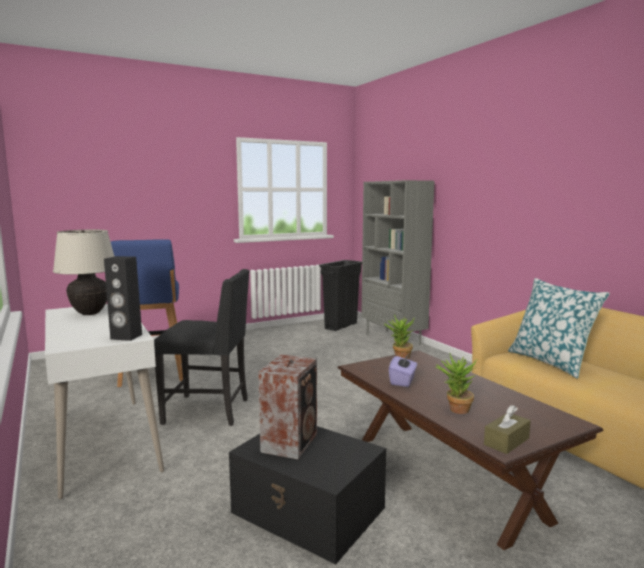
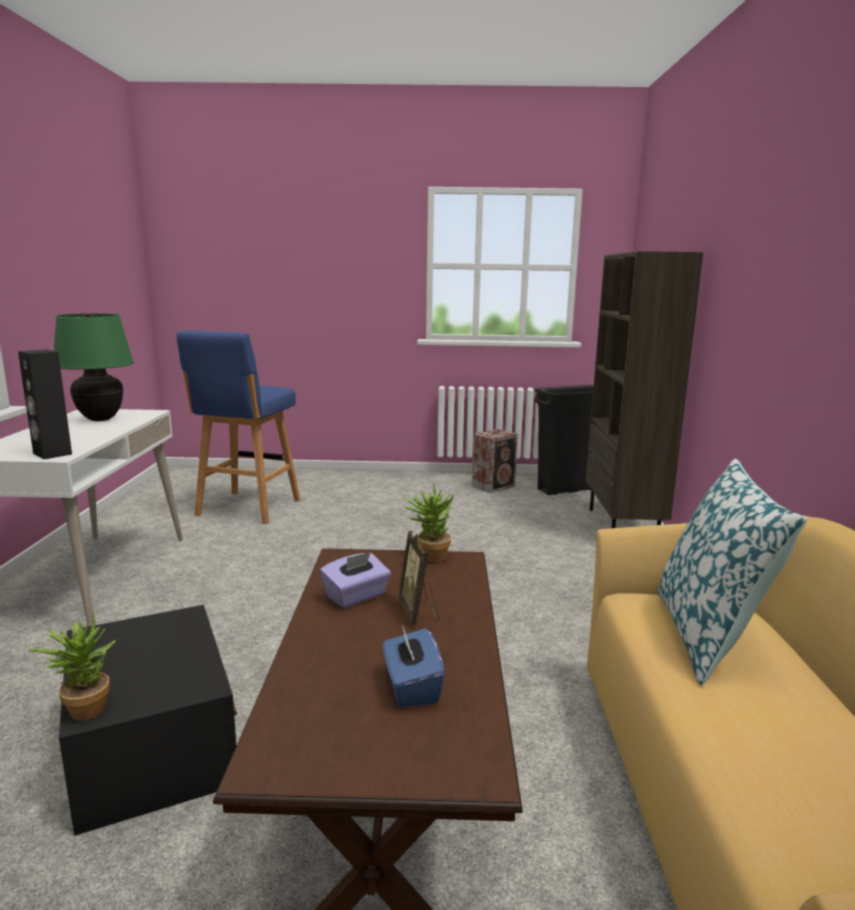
camera: 30 degrees right, 5 degrees up
(90, 313) = (101, 419): beige table lamp -> green table lamp
(209, 411) = (238, 570): black chair -> none
(291, 442) = (145, 641): speaker -> speaker (494, 486)
(393, 339) = (623, 526): grey bookcase -> brown bookcase
(442, 379) = (418, 612): none -> picture frame
(455, 410) = (332, 670): potted plant -> potted plant (83, 708)
(497, 406) = (411, 687): none -> blue tissue box
(506, 441) = (295, 757): brown tissue box -> none

